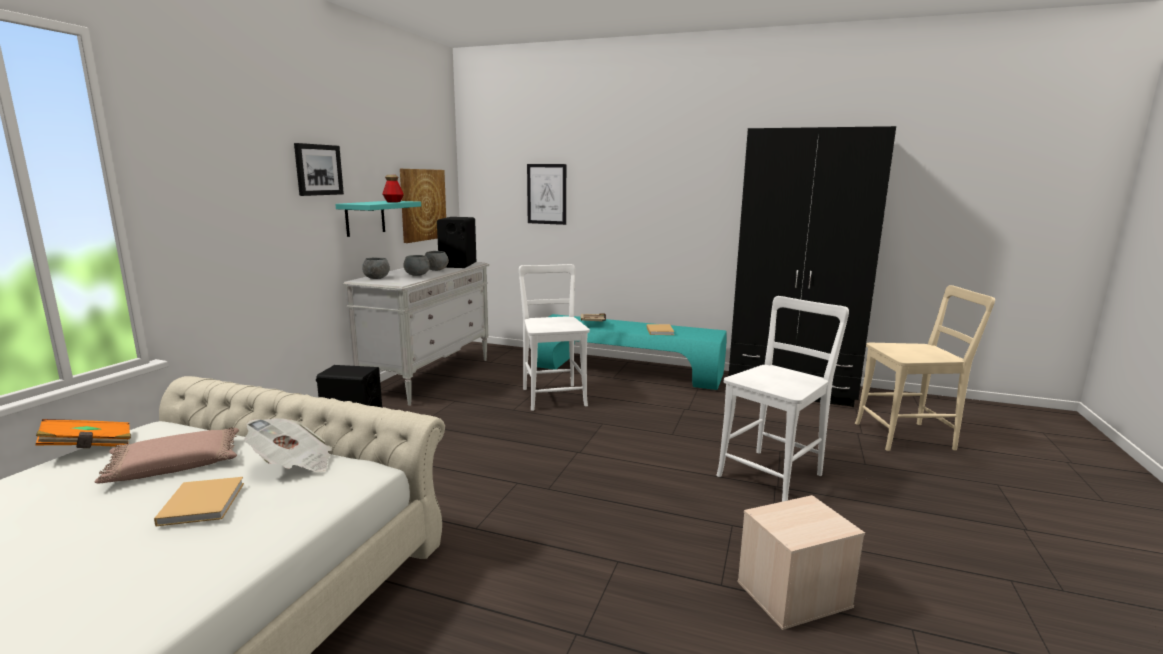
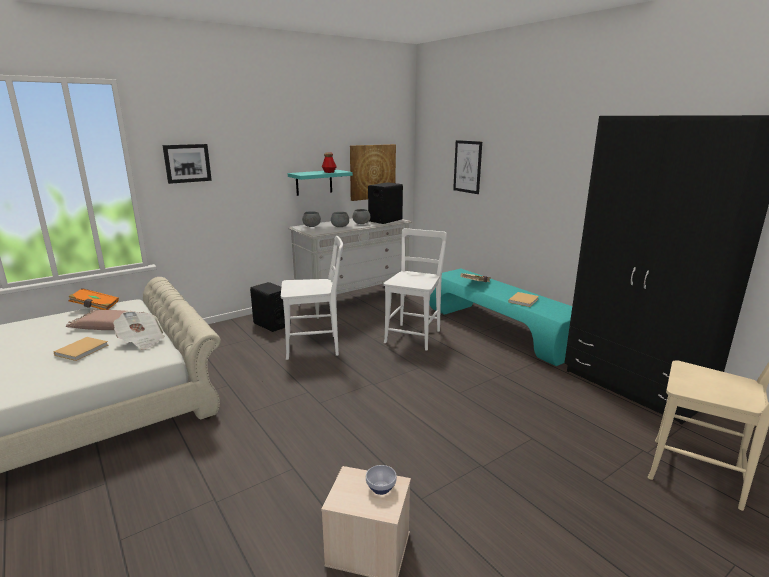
camera: 35 degrees right, 5 degrees up
(318, 170) = (274, 150): picture -> picture (187, 163)
(773, 473) = (495, 454): white chair -> white chair (315, 347)
(805, 511) = (381, 487): none -> bowl

